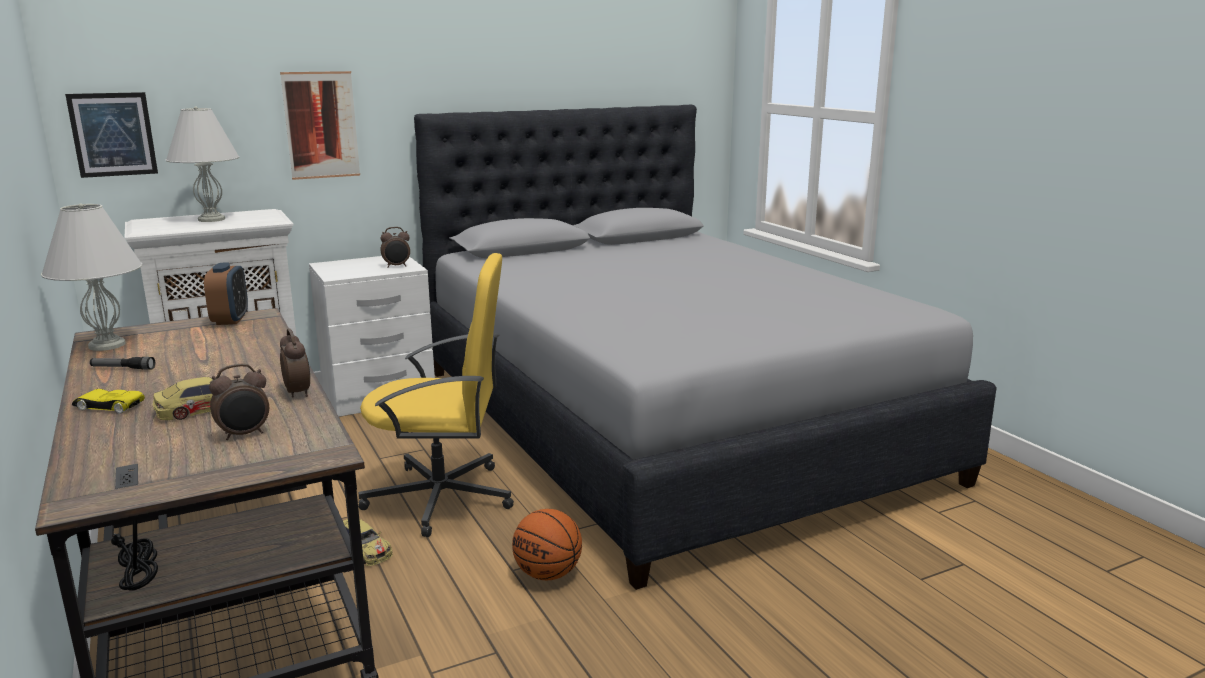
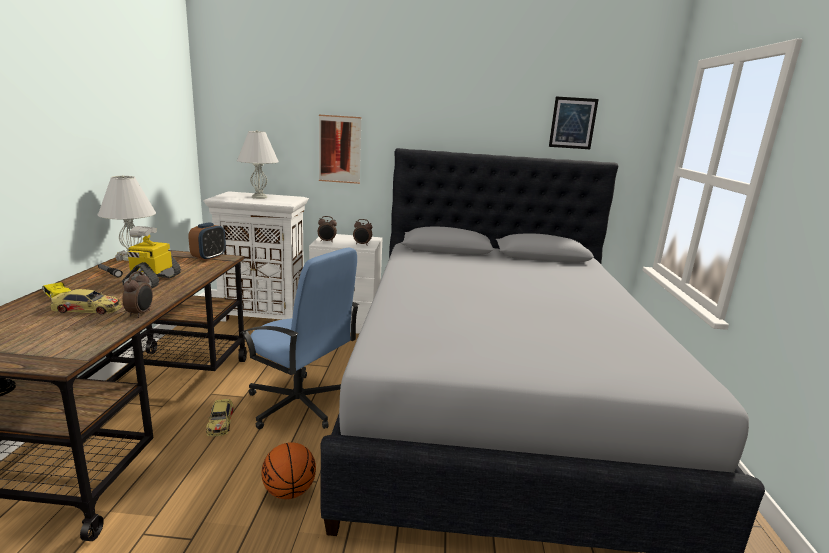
camera: 30 degrees right, 0 degrees up
(113, 134) = (227, 142): picture -> picture (573, 123)
(218, 361) = (152, 281): none -> toy robot
(244, 434) = (62, 333): alarm clock -> alarm clock (327, 241)
(443, 498) = (299, 404): yellow office chair -> blue office chair

